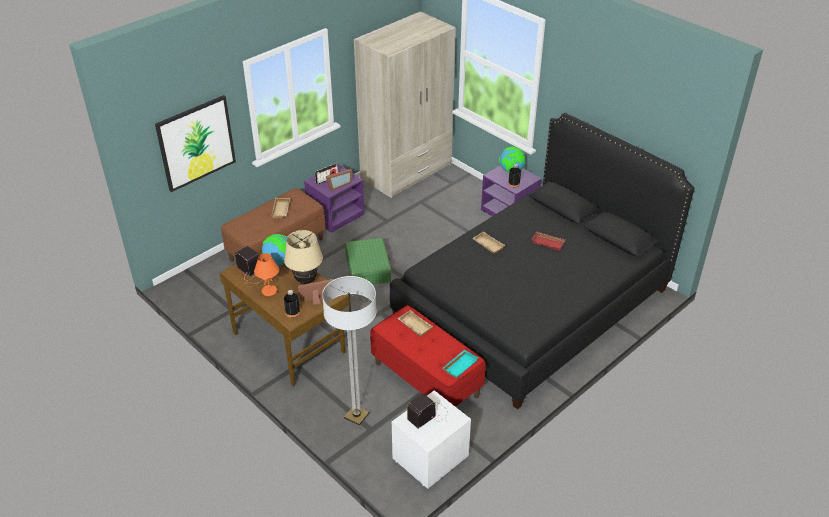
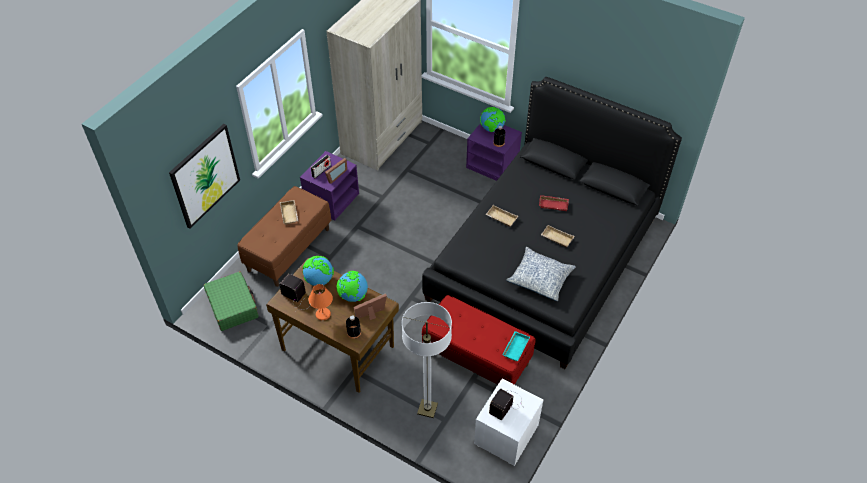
camera: 15 degrees left, 10 degrees up
(305, 281) = (353, 296): beige table lamp -> globe
(368, 268) = (383, 253): green suitcase -> green suitcase (233, 306)
(414, 325) = (460, 315): beige tray -> beige tray (556, 238)
(508, 305) = (540, 279): none -> pillow

